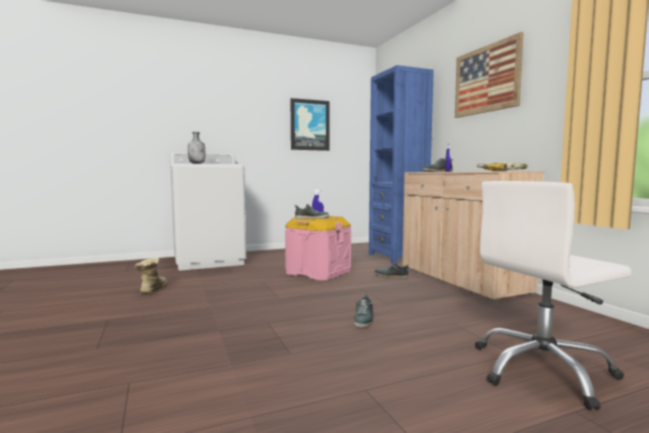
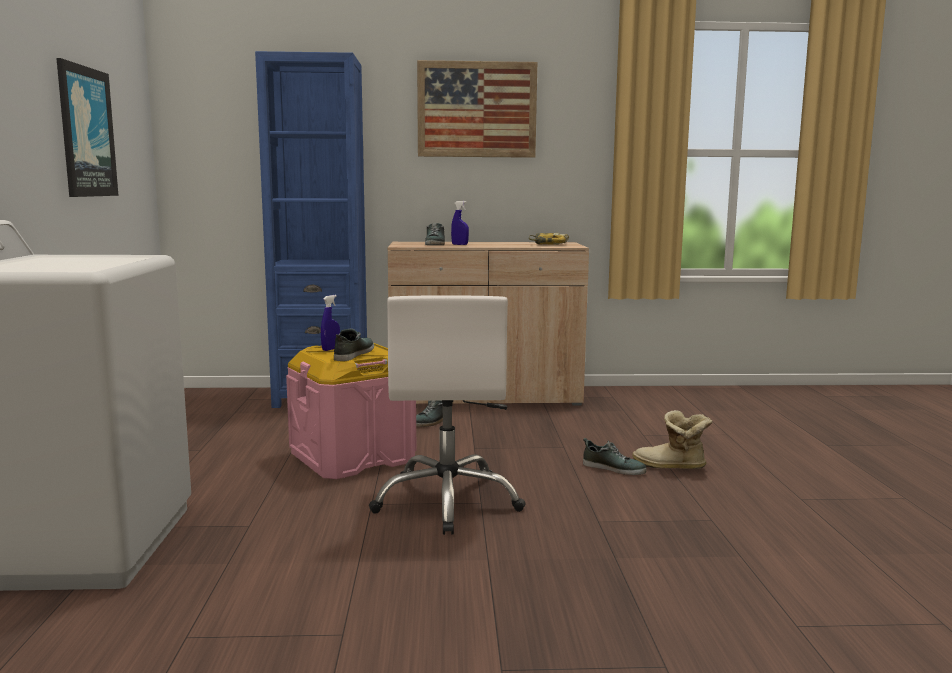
camera: 70 degrees left, 5 degrees up
(152, 290) = (300, 623): boot -> boot (671, 467)
(197, 163) = (68, 265): grey bottle -> none
(542, 370) = (761, 435): white office chair -> white office chair (448, 501)

